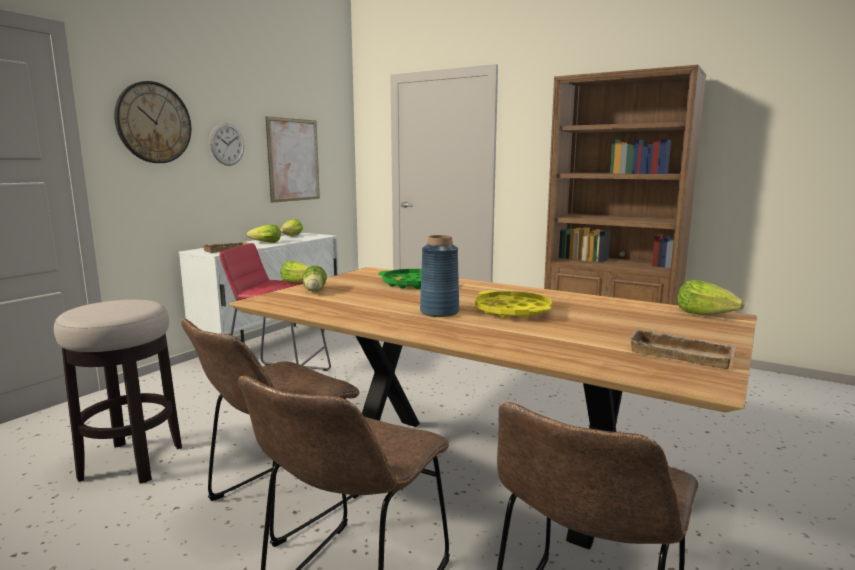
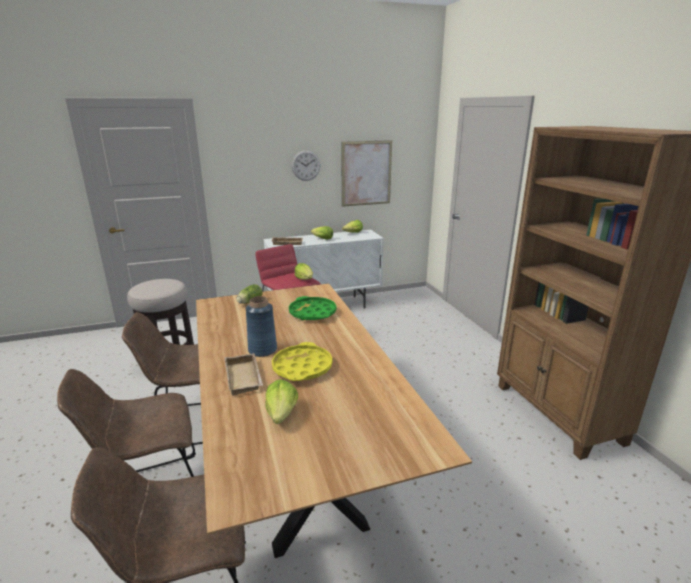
camera: 40 degrees right, 10 degrees up
(153, 123) = (249, 155): wall clock -> none
(681, 354) = (292, 466): beige tray -> beige tray (245, 377)
(705, 314) = (425, 437): lettuce -> lettuce (282, 413)

